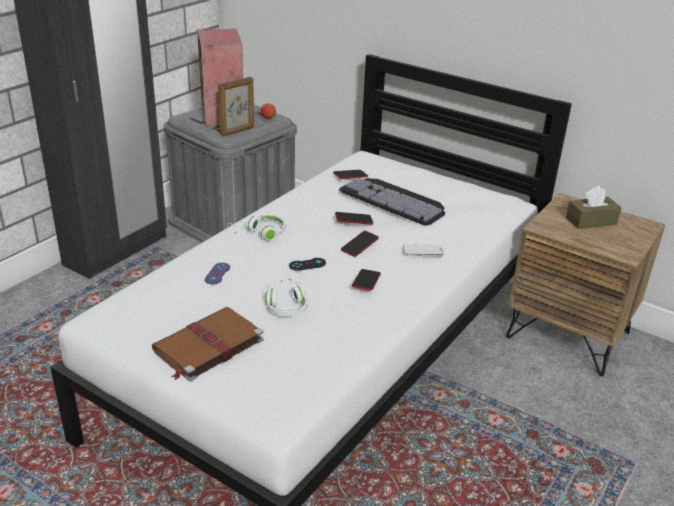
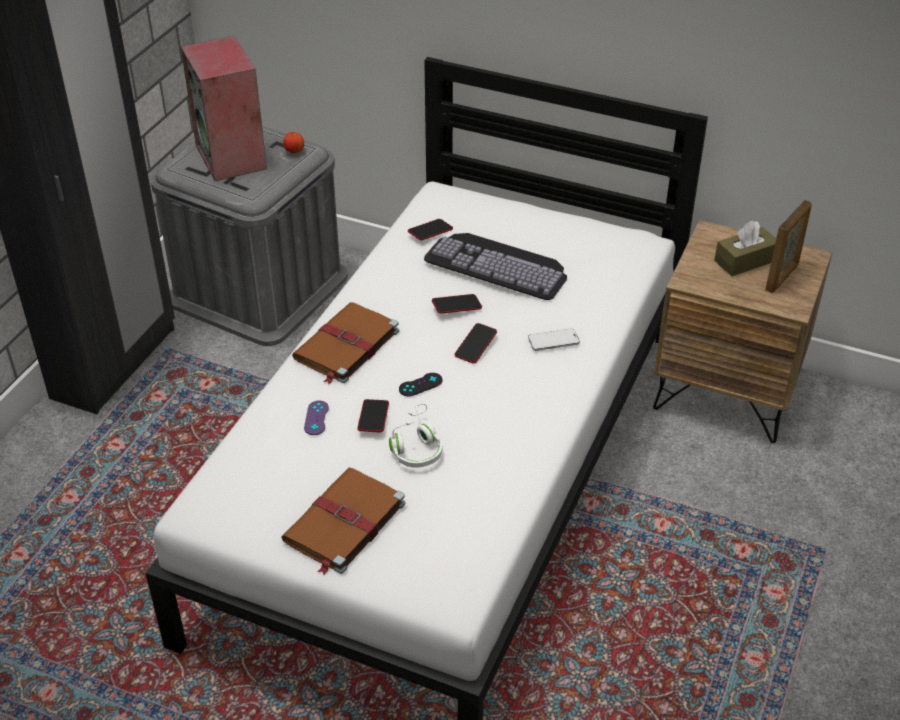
camera: 10 degrees left, 10 degrees up
(237, 131) = (262, 183): picture frame -> picture frame (782, 277)
(259, 233) = (345, 346): white headphones -> brown book
(366, 282) = (499, 399): phone -> phone (373, 418)

